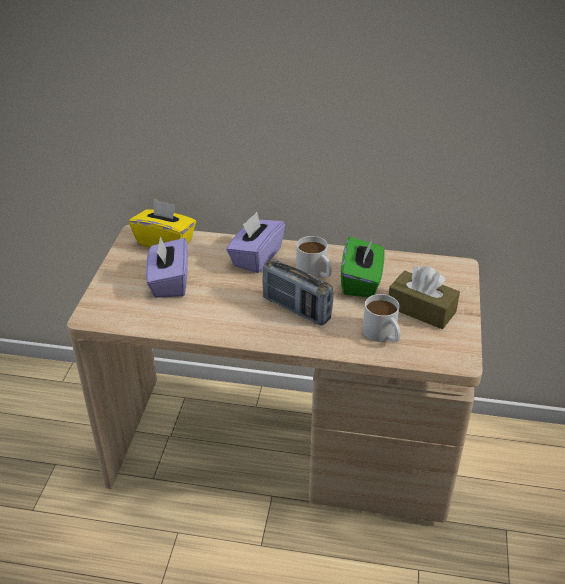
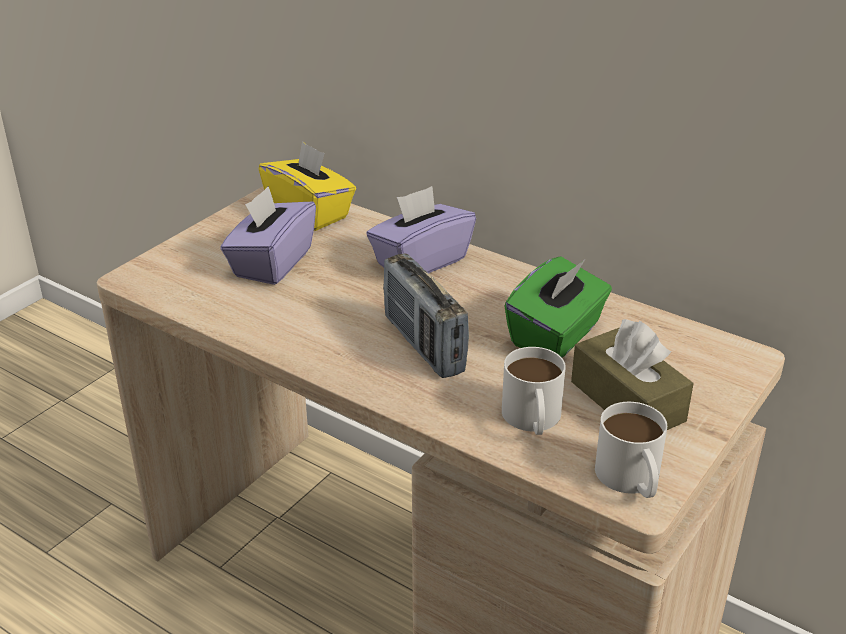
camera: 25 degrees right, 5 degrees down
(315, 272) = (493, 303): white mug -> white mug (632, 480)

